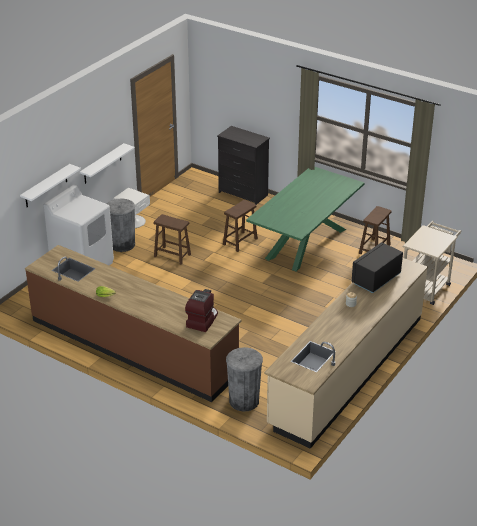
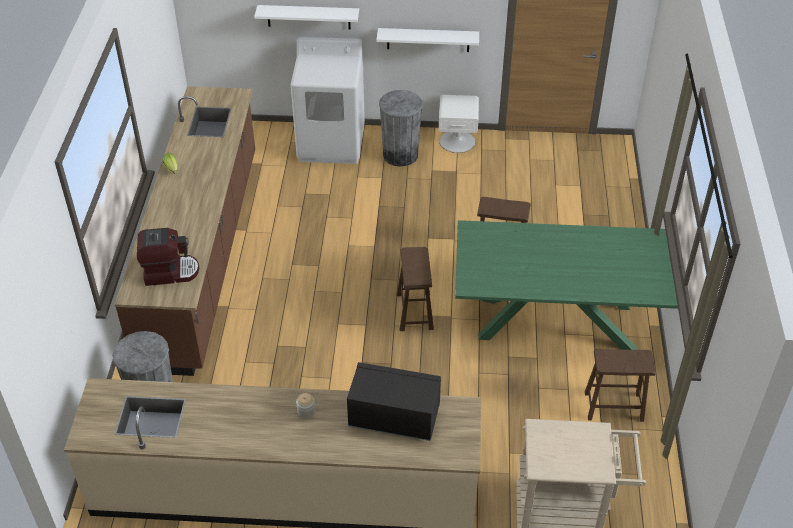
camera: 60 degrees right, 10 degrees up
(172, 255) = (413, 206): brown stool -> brown stool (414, 311)
(243, 194) = (617, 209): black dresser -> none

